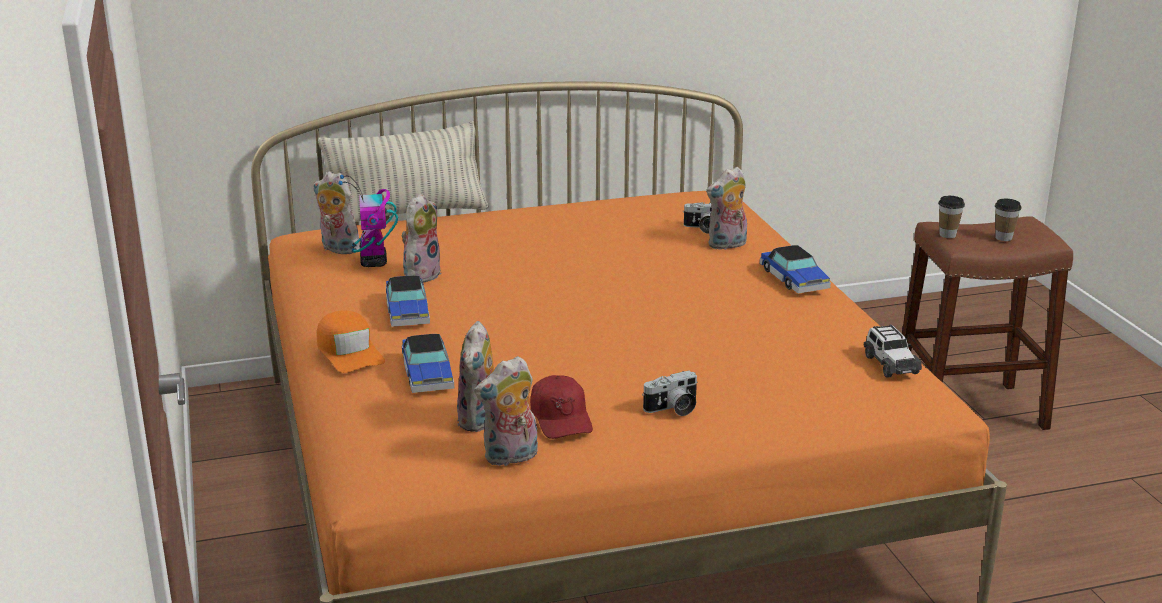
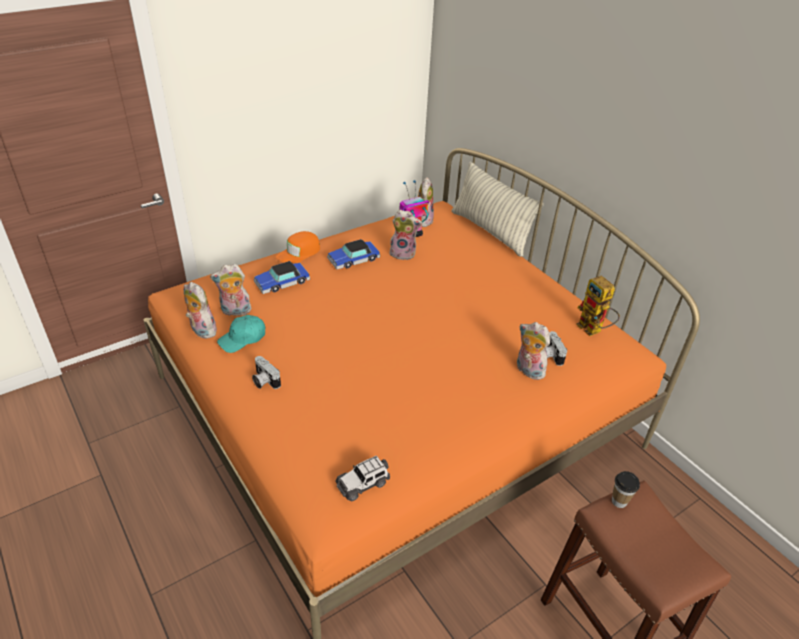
camera: 70 degrees right, 15 degrees up
(561, 418) = (242, 339): red cap -> turquoise cap
(671, 200) = (594, 330): none -> toy robot
(793, 279) = (486, 414): toy car -> none
(1003, 238) = (649, 548): cup -> none

